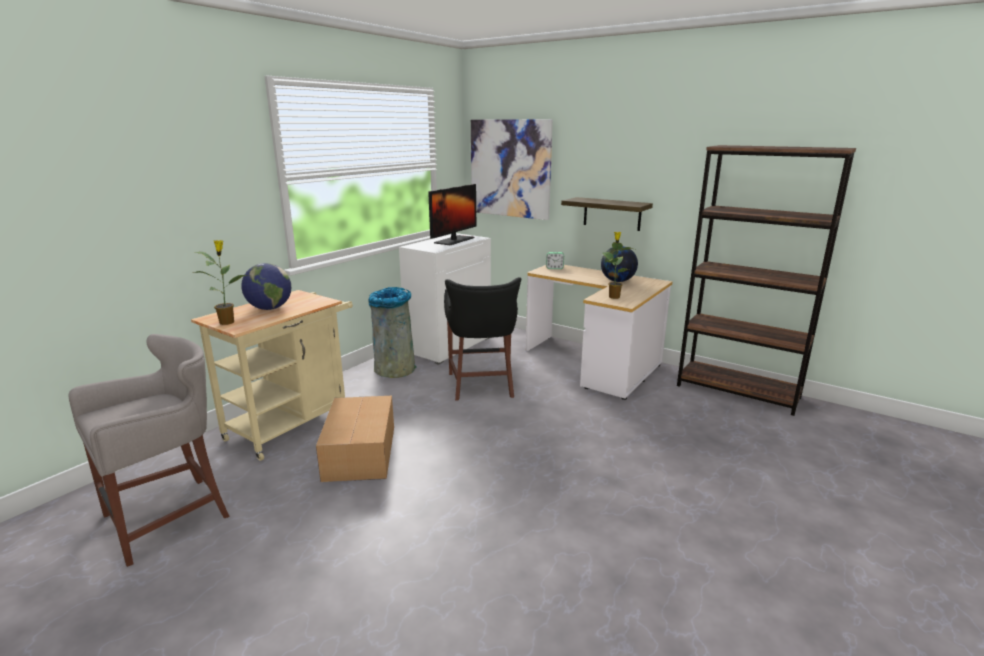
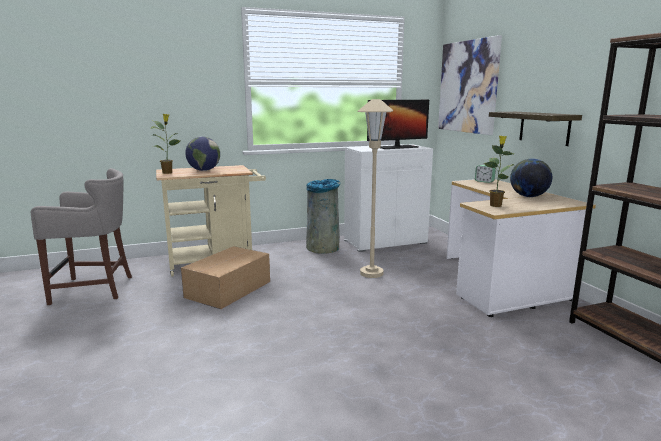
camera: 35 degrees right, 5 degrees down
(482, 386) = (371, 273): black stool -> beige floor lamp

